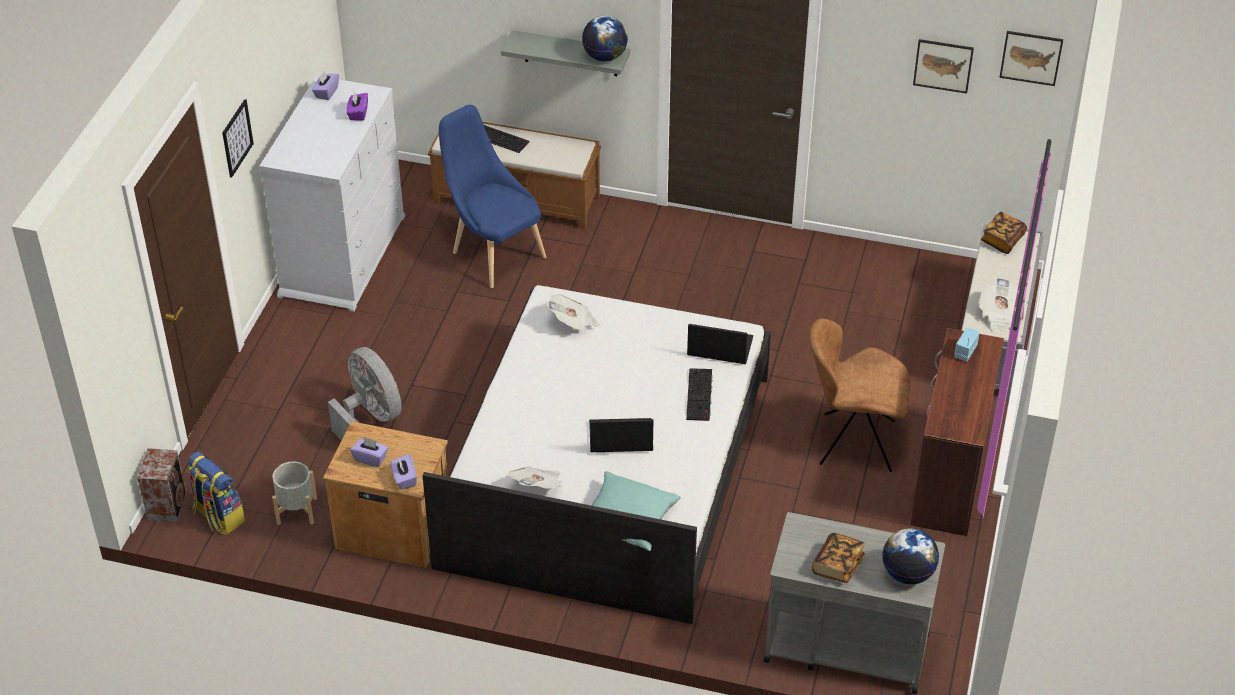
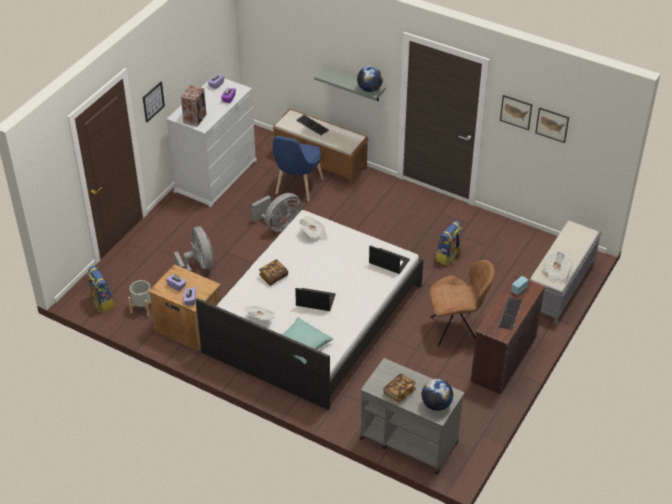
camera: 15 degrees right, 0 degrees up
(168, 505) = (78, 291): speaker -> speaker (195, 118)
(486, 321) = (279, 225): none -> grey fan
(494, 252) = (297, 188): blue chair -> blue chair turned 135 degrees counterclockwise
(700, 395) = (367, 286): keyboard -> keyboard (510, 314)
(793, 321) = (448, 256): none -> backpack
(853, 442) = (456, 329): brown chair -> brown chair turned 150 degrees clockwise
(1002, 240) = (575, 231): book -> book (273, 276)
(1031, 57) = (600, 128): picture -> picture (516, 112)

